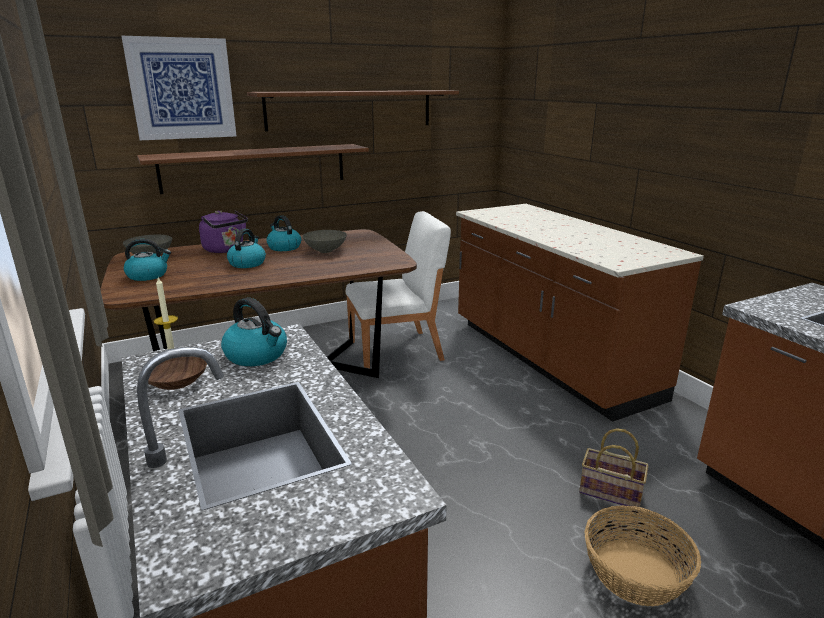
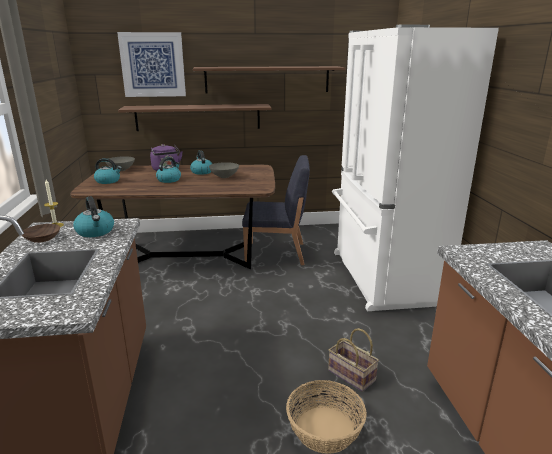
camera: 20 degrees right, 0 degrees up
(397, 350) = (276, 253): white chair -> blue chair
(549, 359) = (382, 277): brown counter -> white fridge

